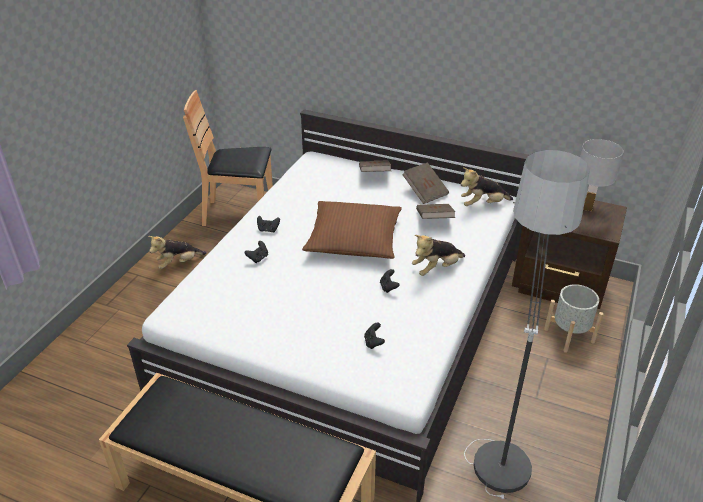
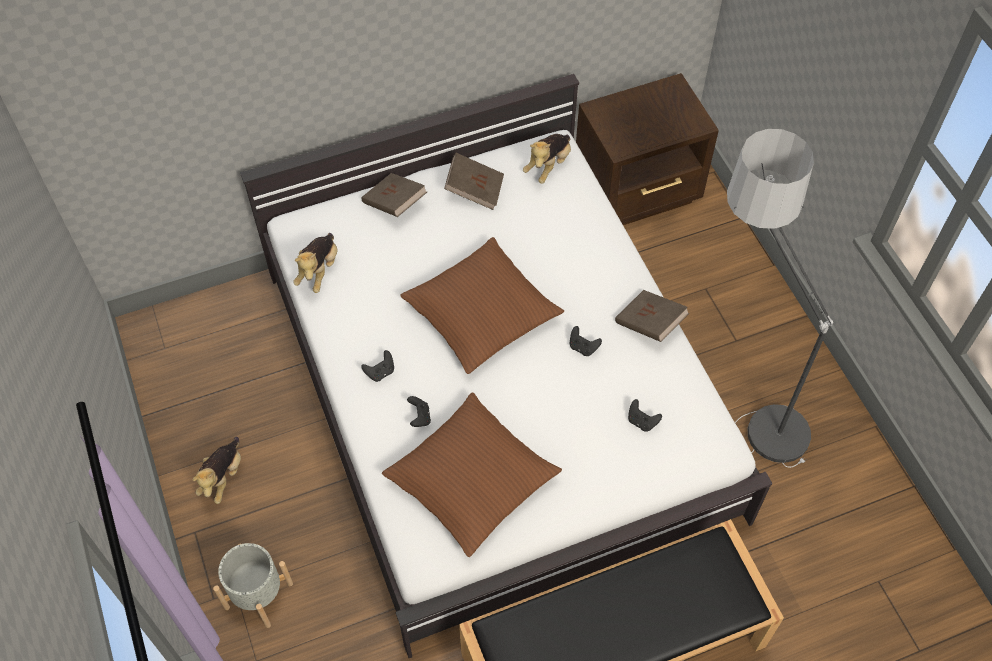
camera: 45 degrees left, 20 degrees up
(239, 214) = (204, 352): brown chair -> none
(242, 300) = (471, 480): none -> brown pillow
(434, 220) = (528, 225): brown book -> brown book (649, 324)
(436, 268) = (598, 288): plush toy -> plush toy (319, 270)
(569, 336) = (699, 247): grey planter -> grey planter (259, 595)
(588, 207) = (651, 99): white table lamp -> none

